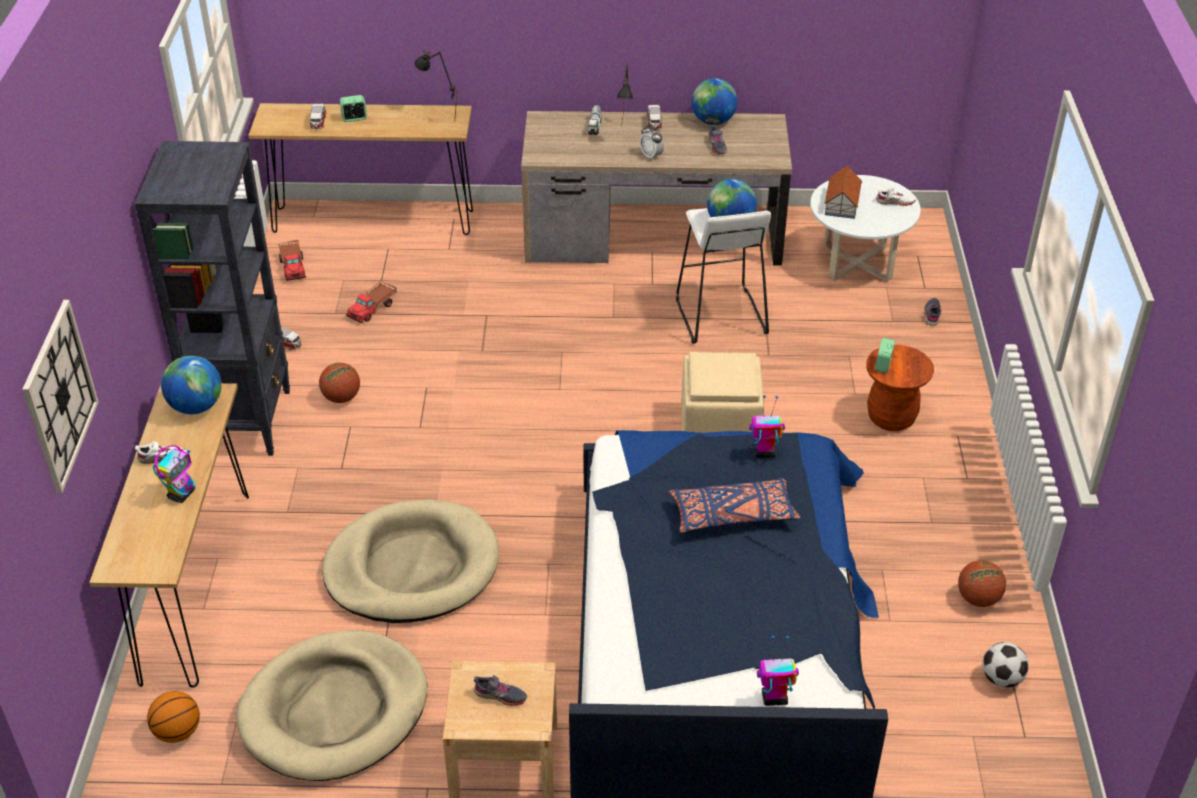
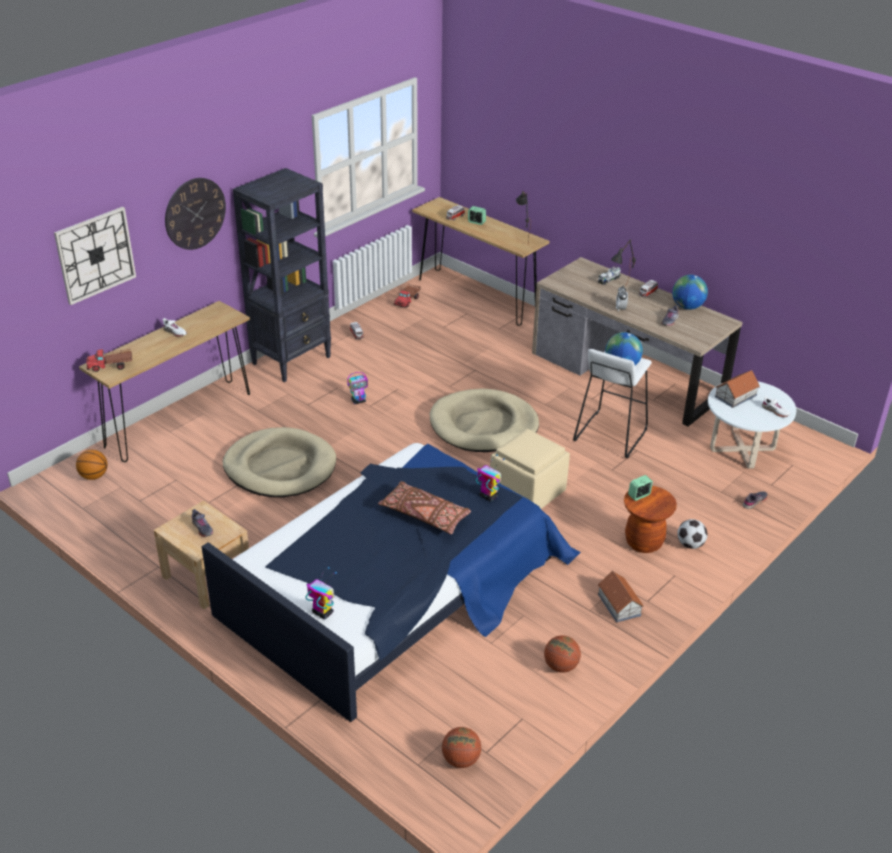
camera: 40 degrees right, 5 degrees down
(115, 264) = (195, 213): none -> wall clock
(182, 494) = (161, 351): toy robot -> toy robot (358, 401)
(196, 407) = (218, 318): globe -> none
(335, 710) = (165, 508): beige dog bed -> beige dog bed (483, 425)
(341, 398) = (350, 373): basketball -> basketball (461, 759)
(373, 308) = (421, 339): toy truck -> toy truck (111, 366)
(733, 515) = (425, 515): blue pillow -> brown pillow
(949, 499) = (619, 605): none -> toy house
(1001, 679) = (515, 714): football -> football (690, 545)

